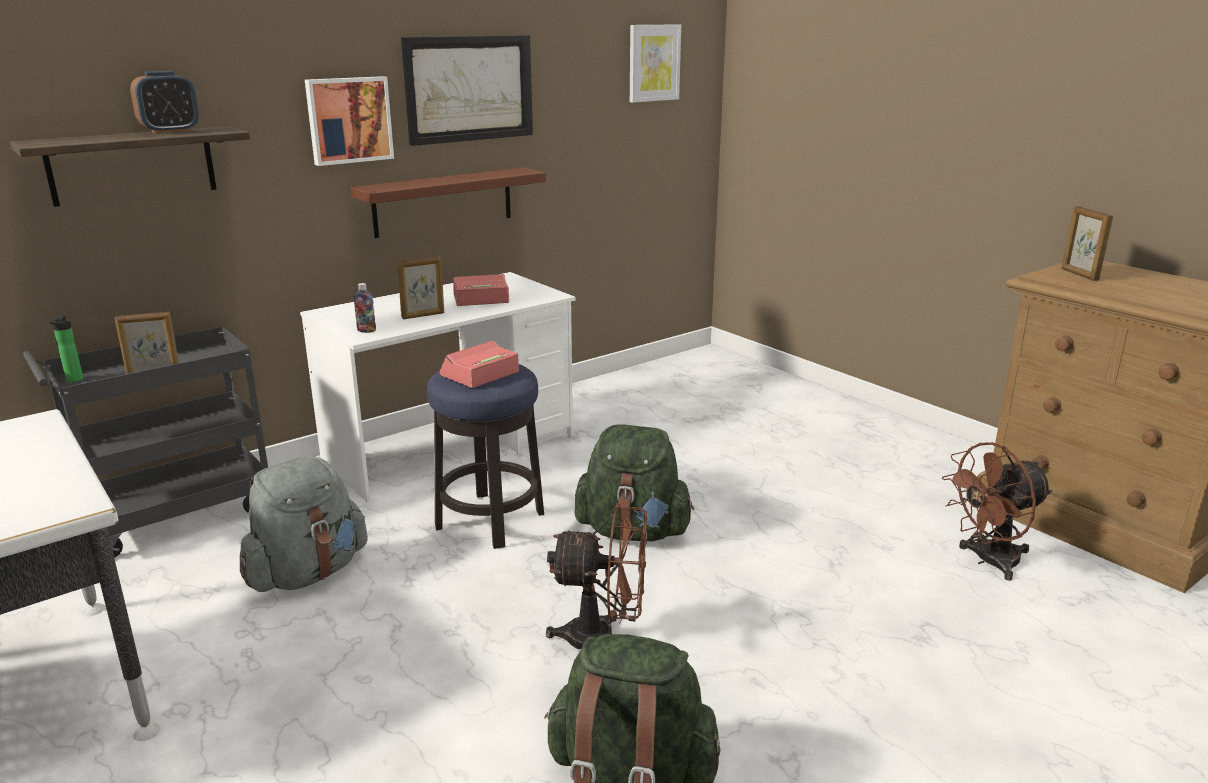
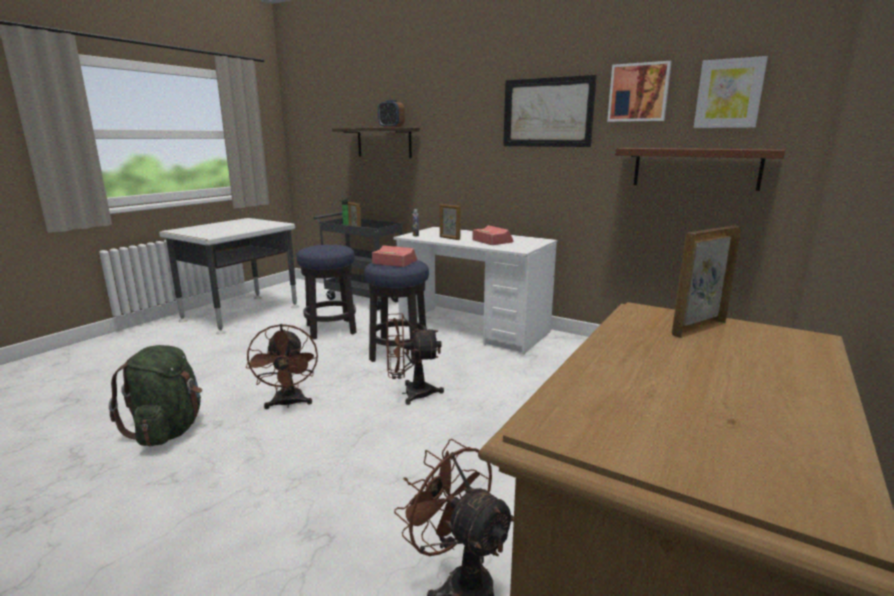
camera: 70 degrees right, 5 degrees down
(308, 573) = (331, 329): grey backpack -> stool
(349, 120) = (473, 128): picture -> picture (639, 92)
(443, 202) = (522, 184): brown shelf -> brown shelf (695, 168)
(633, 532) = (410, 393): green backpack -> brown fan

